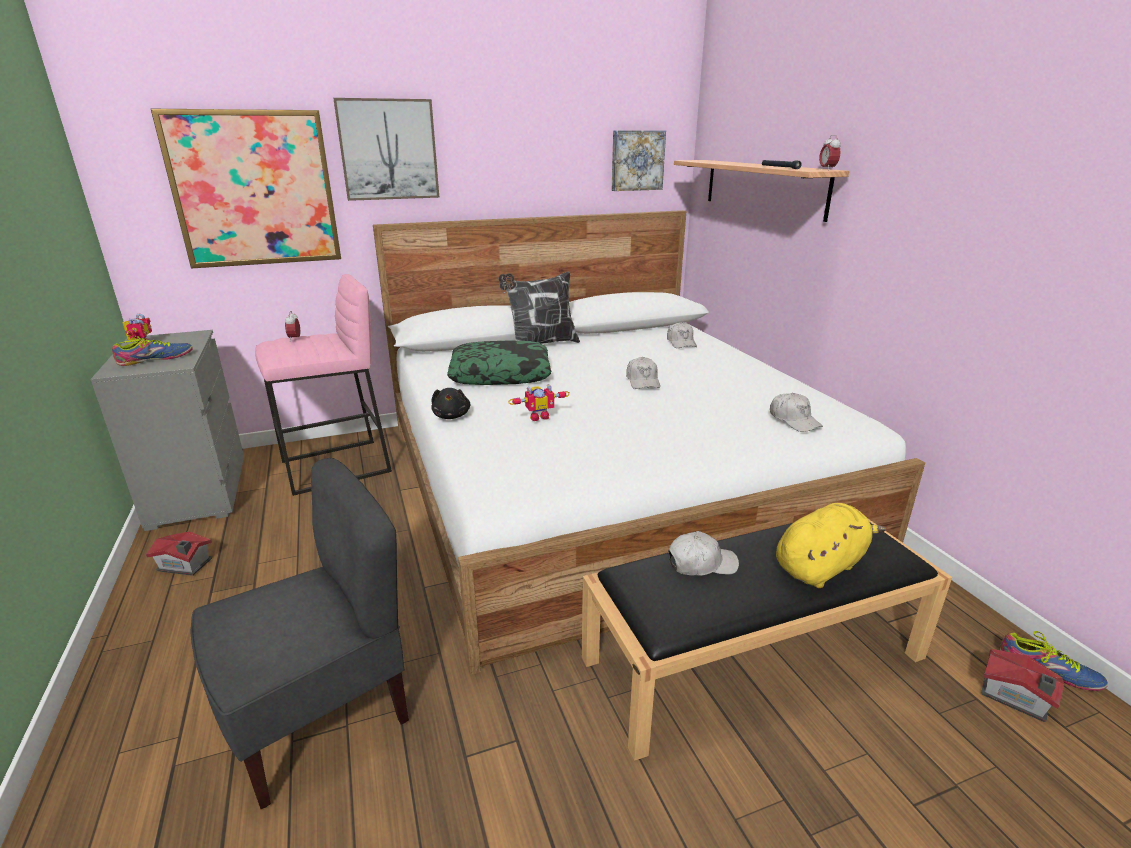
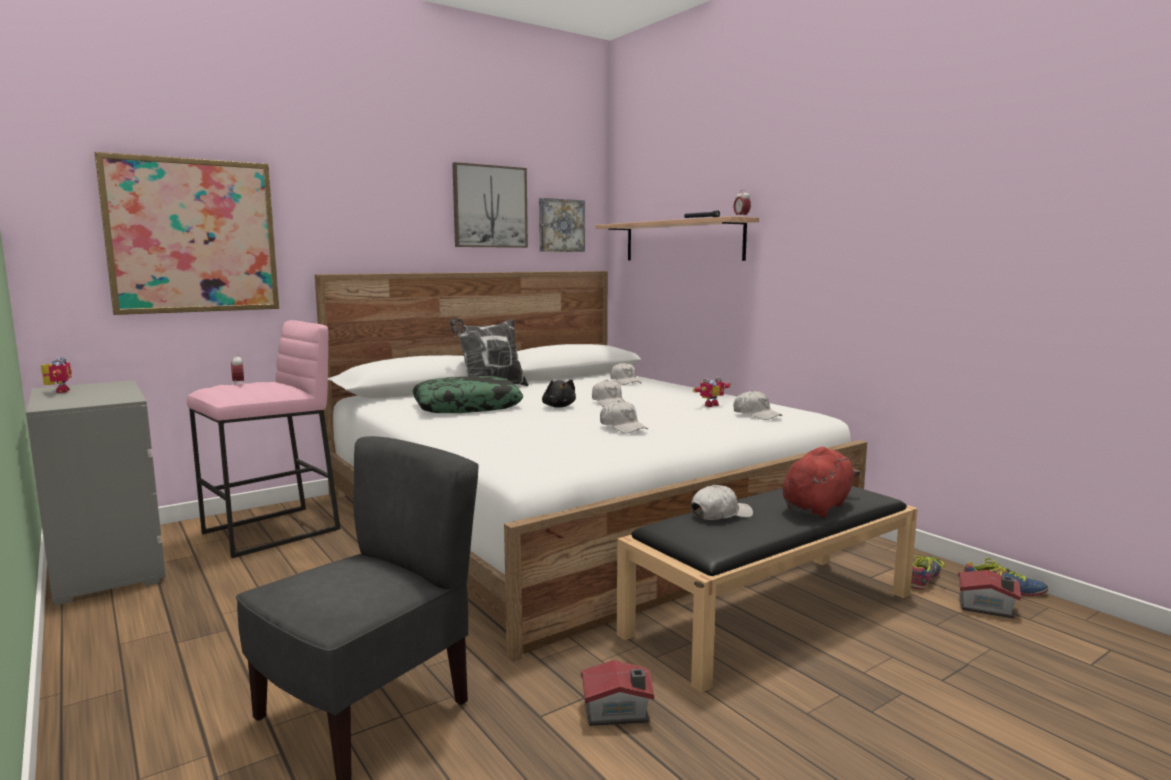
camera: 15 degrees left, 15 degrees down
(155, 359) = (91, 398): shoe -> shoe (923, 577)
(185, 565) = (128, 626): toy house -> toy house (618, 713)
(388, 150) = (333, 204): picture -> picture (490, 206)
(451, 416) = (440, 432): black plush toy -> black plush toy (558, 406)
(538, 416) = (530, 424): toy robot -> toy robot (709, 405)
(632, 430) = (623, 427): none -> white cap
(820, 566) = (817, 506): yellow plush toy -> red plush toy

